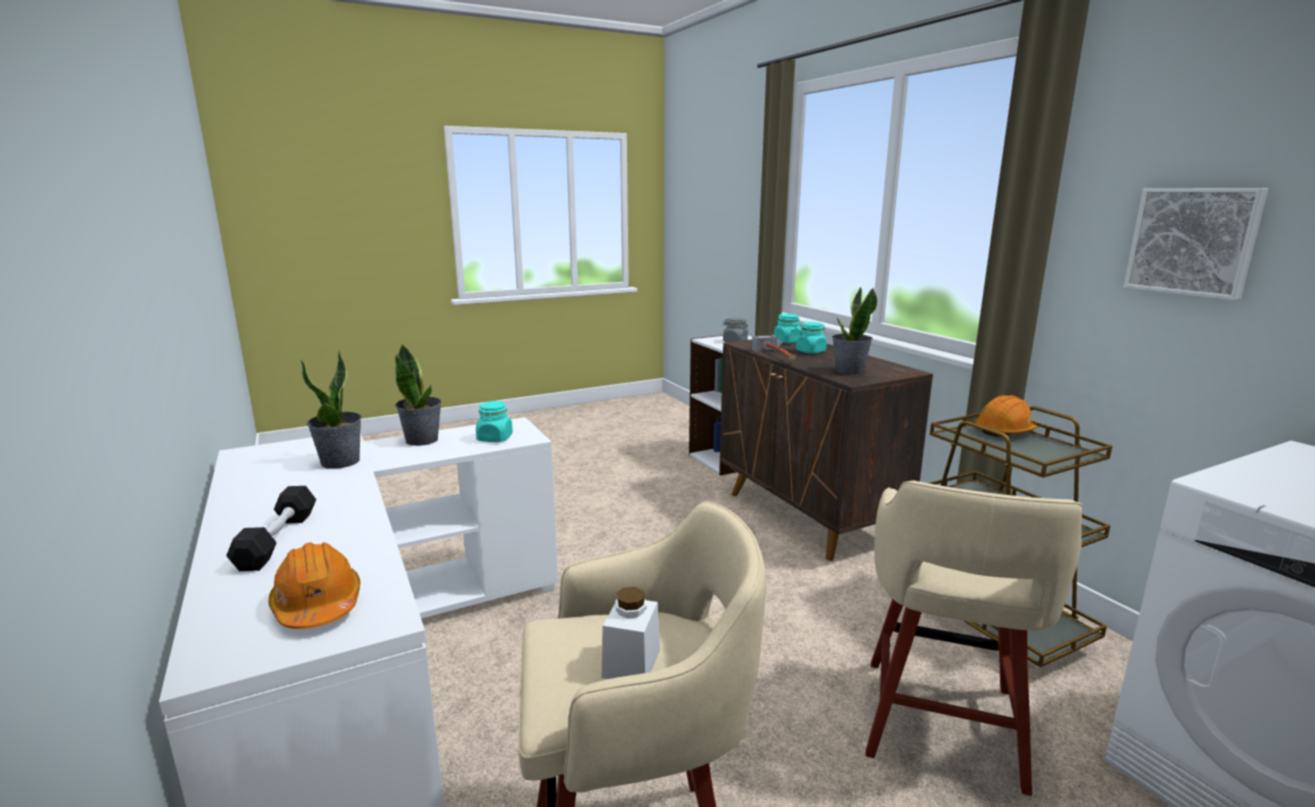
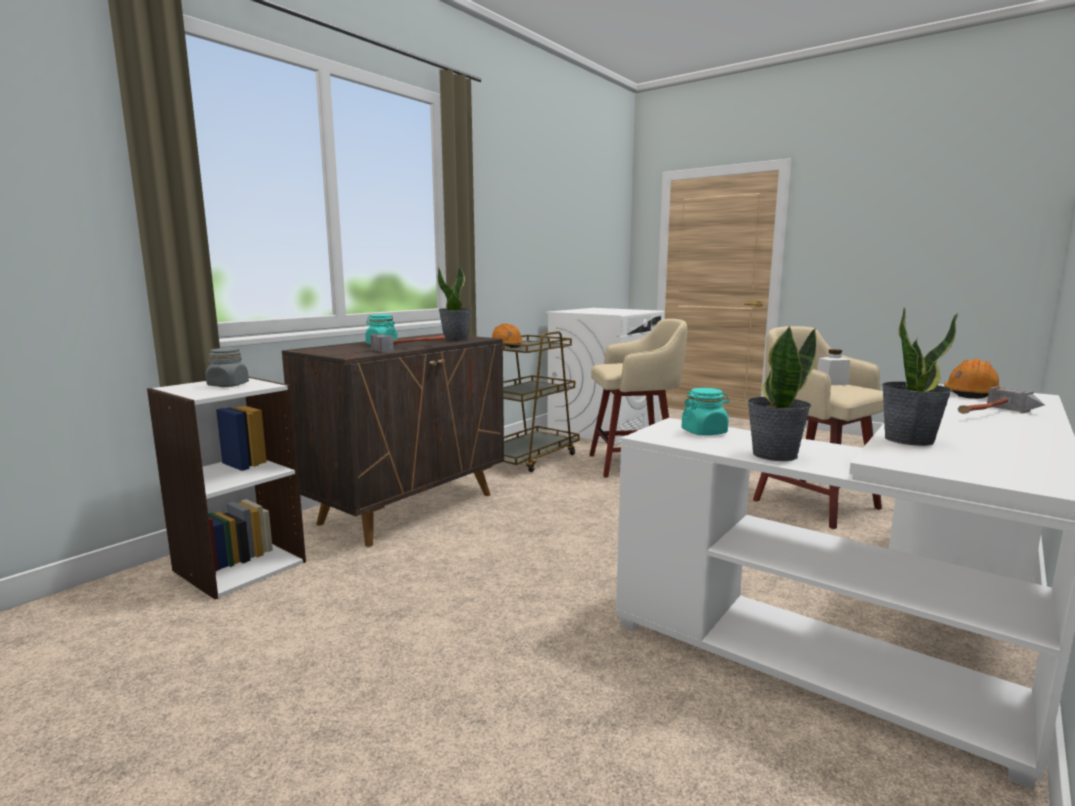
camera: 115 degrees left, 5 degrees down
(278, 540) = (995, 415): black dumbbell -> hammer
(787, 341) = (332, 349): turquoise jar -> none
(1193, 241) = (506, 231): picture -> none

